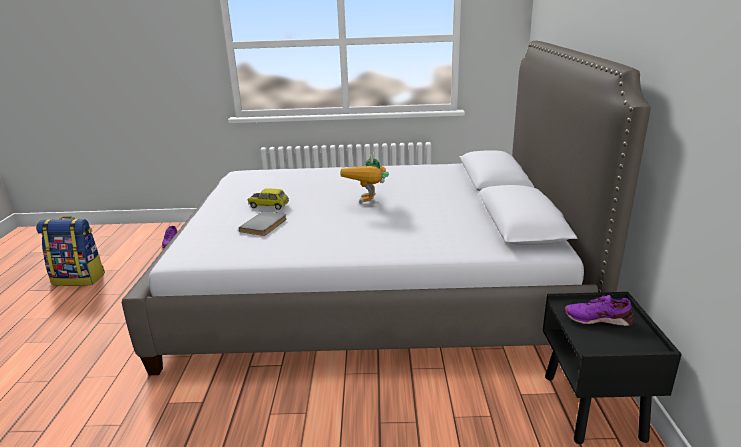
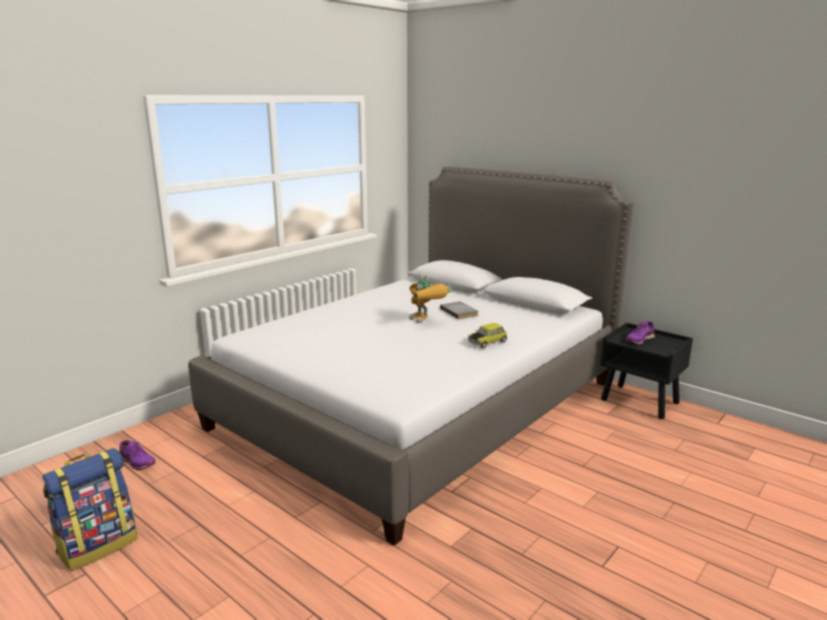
camera: 50 degrees left, 5 degrees down
(265, 225) = (396, 360): grey book -> grey book (460, 312)
(269, 205) = (355, 347): toy car -> toy car (487, 342)

